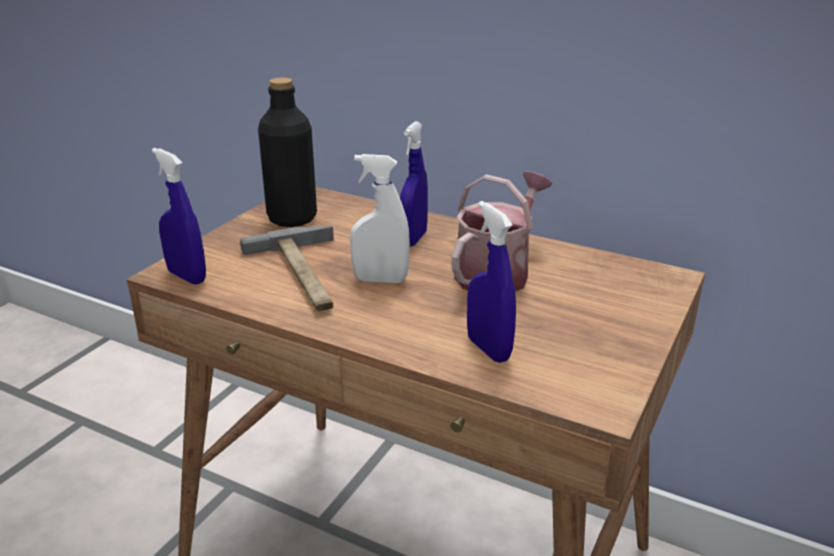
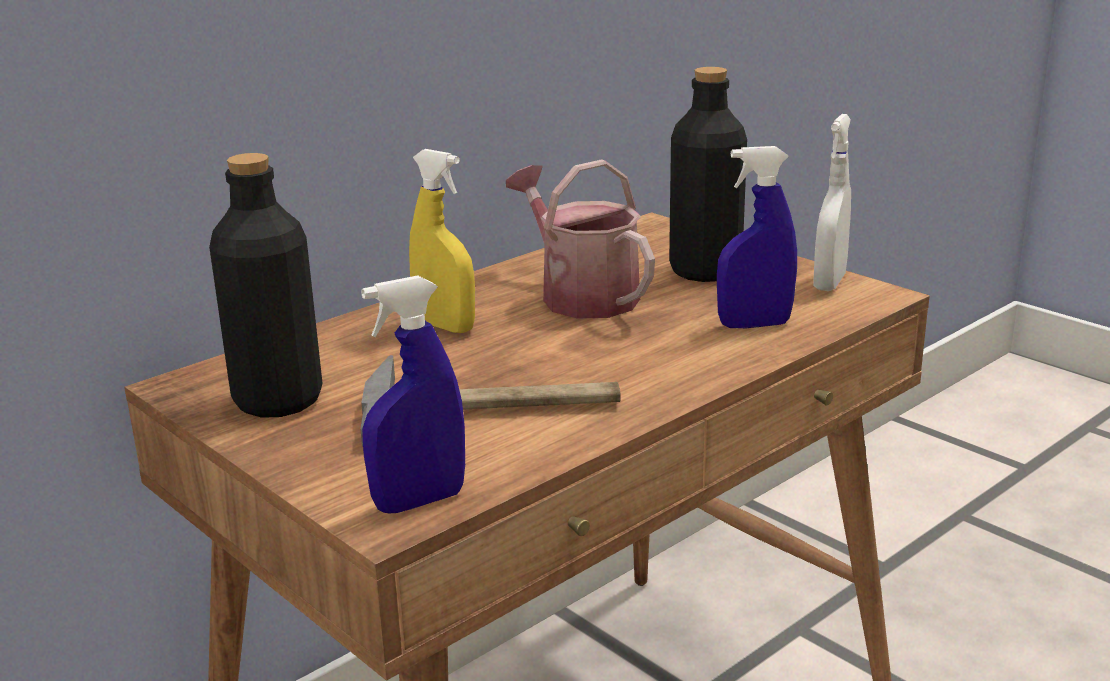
camera: 70 degrees left, 5 degrees down
(380, 280) = (549, 359): white spray bottle -> white spray bottle (829, 283)
(413, 239) = (445, 326): blue spray bottle -> yellow spray bottle
(586, 314) = (705, 271): none -> black bottle

